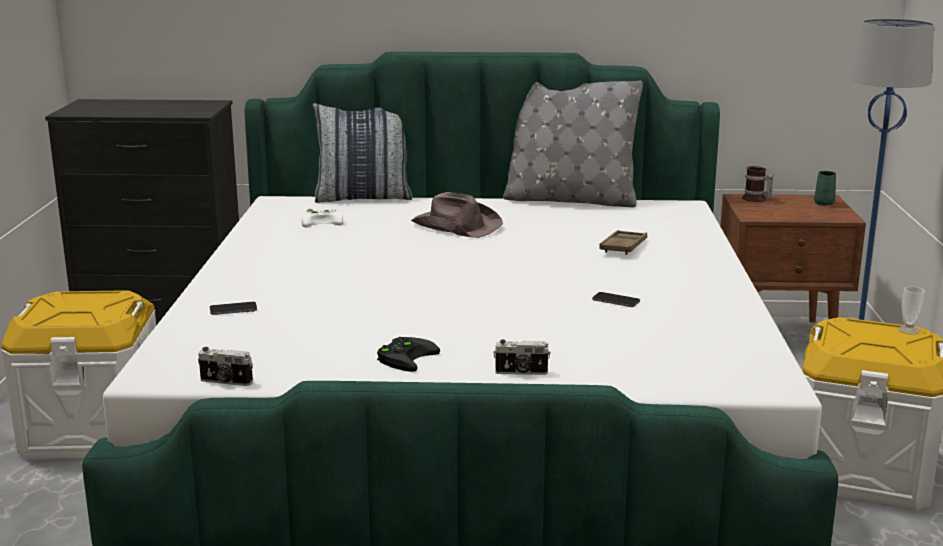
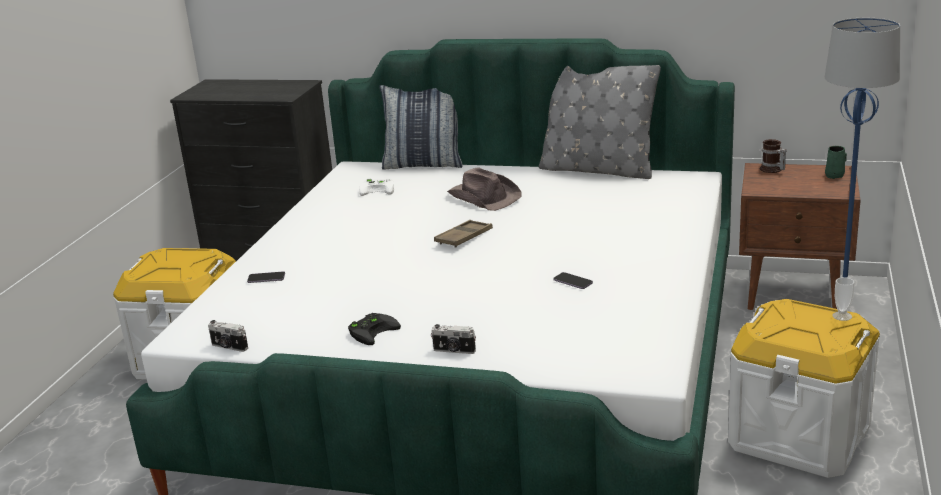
camera: 15 degrees right, 5 degrees up
(623, 247) = (614, 223): brown tray -> brown tray (464, 238)

